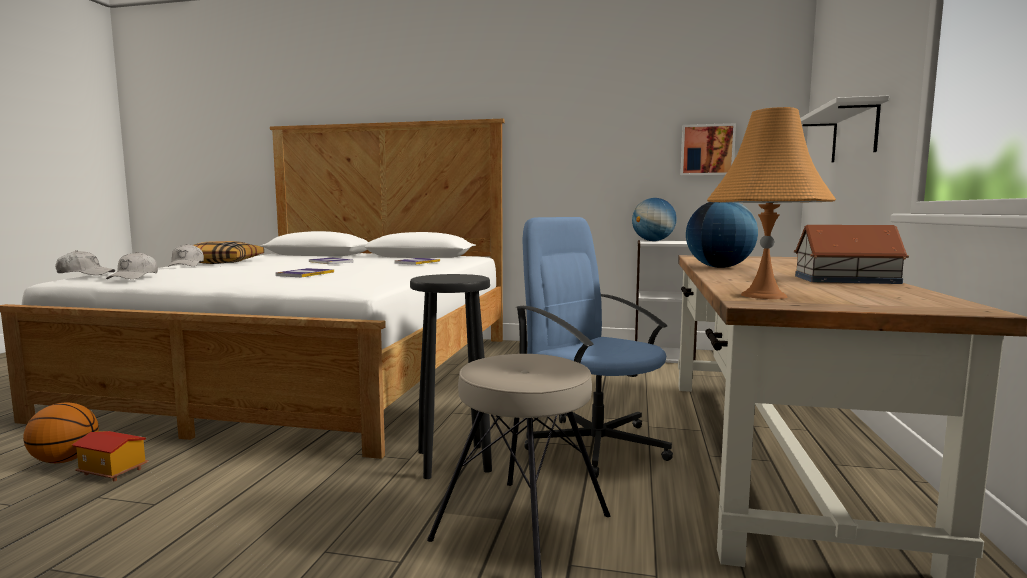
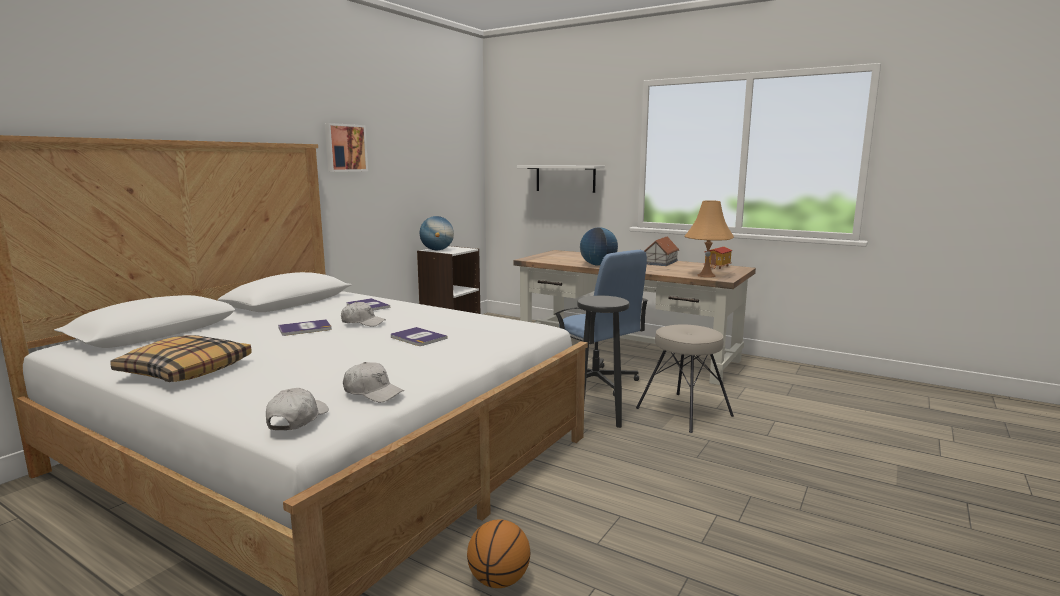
camera: 70 degrees left, 5 degrees up
(111, 472) = (547, 546): toy house -> toy house (717, 267)
(186, 265) = (267, 376): white cap -> white cap (363, 322)
(595, 444) = (596, 382): blue office chair -> blue office chair turned 105 degrees counterclockwise
(707, 150) = (444, 176): picture -> picture (345, 148)

